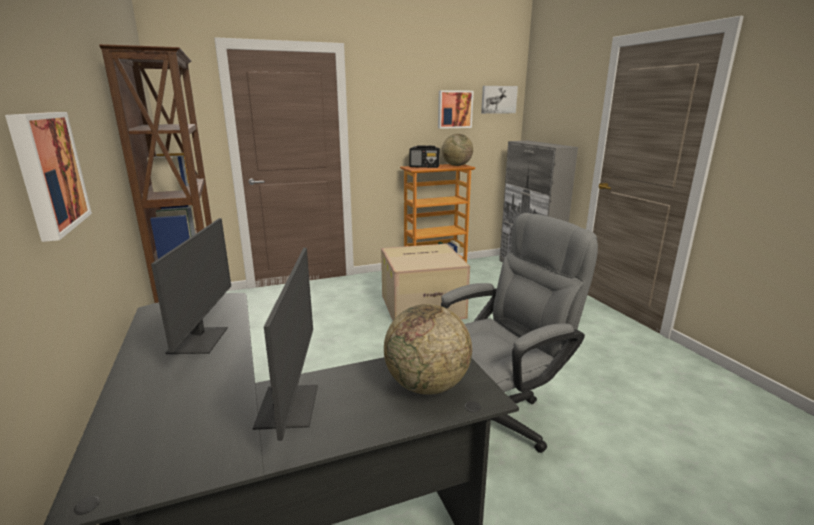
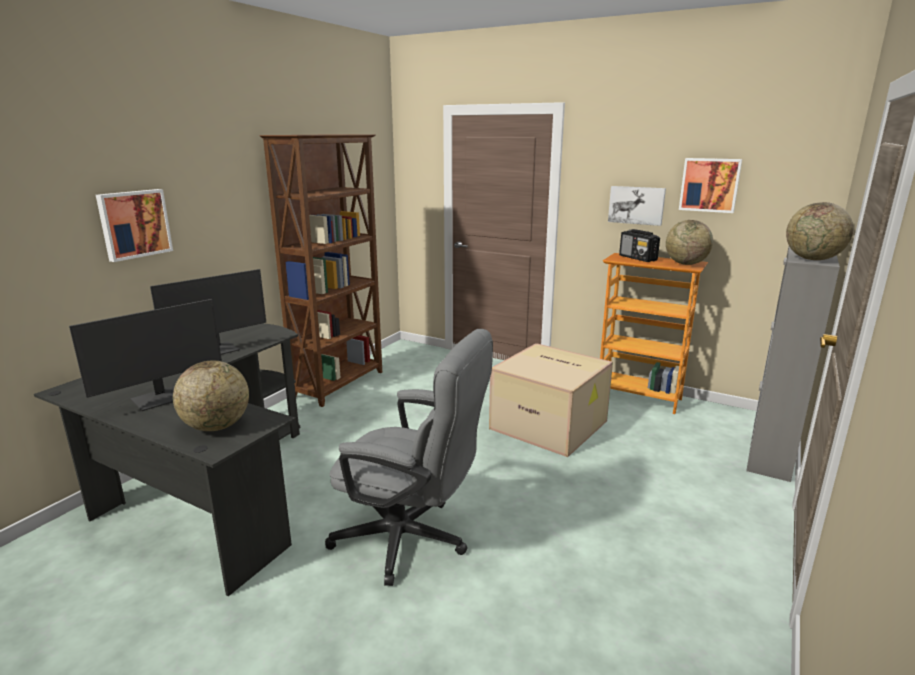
camera: 50 degrees right, 0 degrees up
(498, 99) = (794, 173): picture -> picture (636, 205)
(557, 145) = (813, 259): none -> globe

